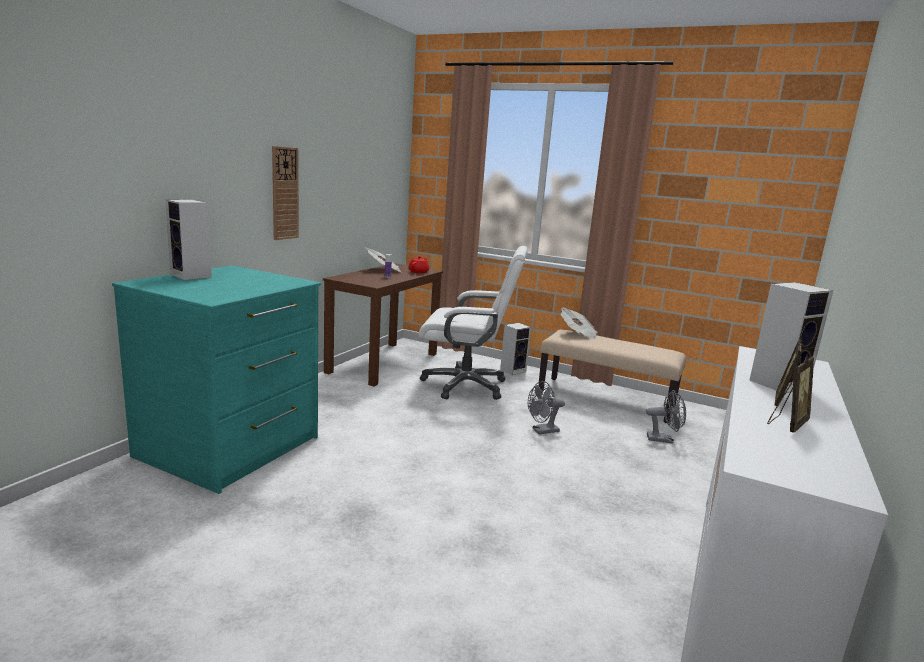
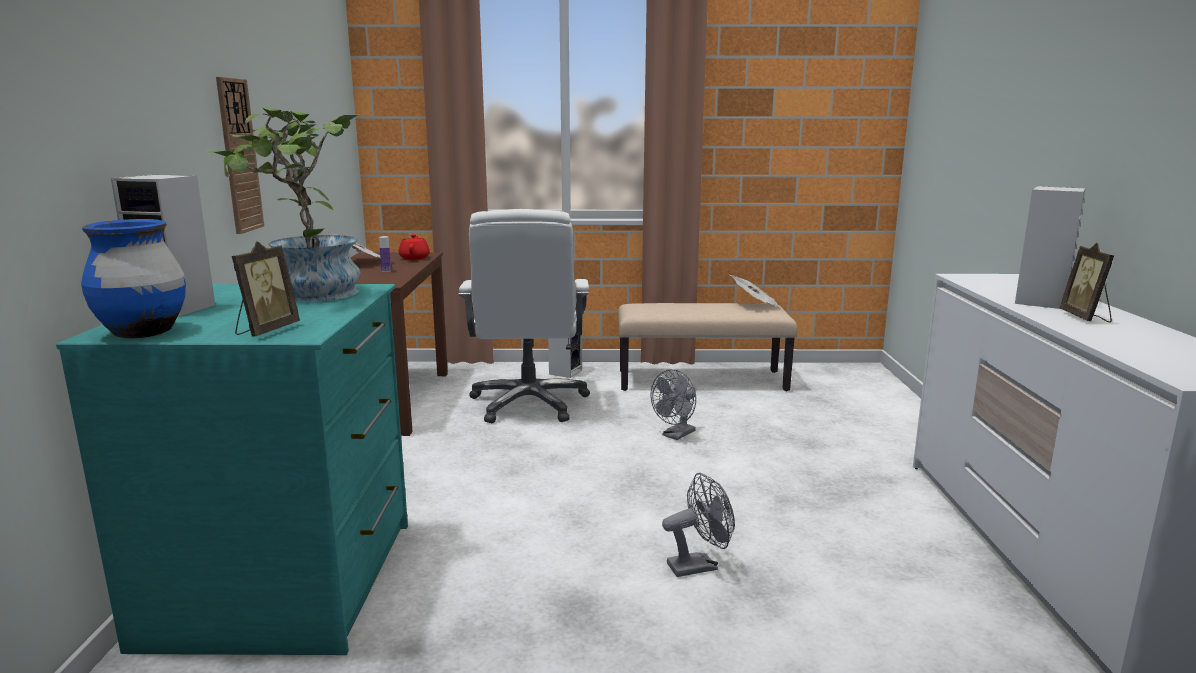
camera: 25 degrees left, 0 degrees up
(152, 285) = (143, 333): none -> blue vase
(263, 280) = (307, 295): none -> potted plant
(466, 385) = (529, 404): white office chair -> white office chair turned 105 degrees clockwise
(578, 334) = (655, 305): newspaper -> newspaper (755, 306)
(663, 439) = (803, 409): grey fan -> grey fan (699, 565)
(787, 424) = (1125, 335): picture frame -> picture frame (266, 331)

